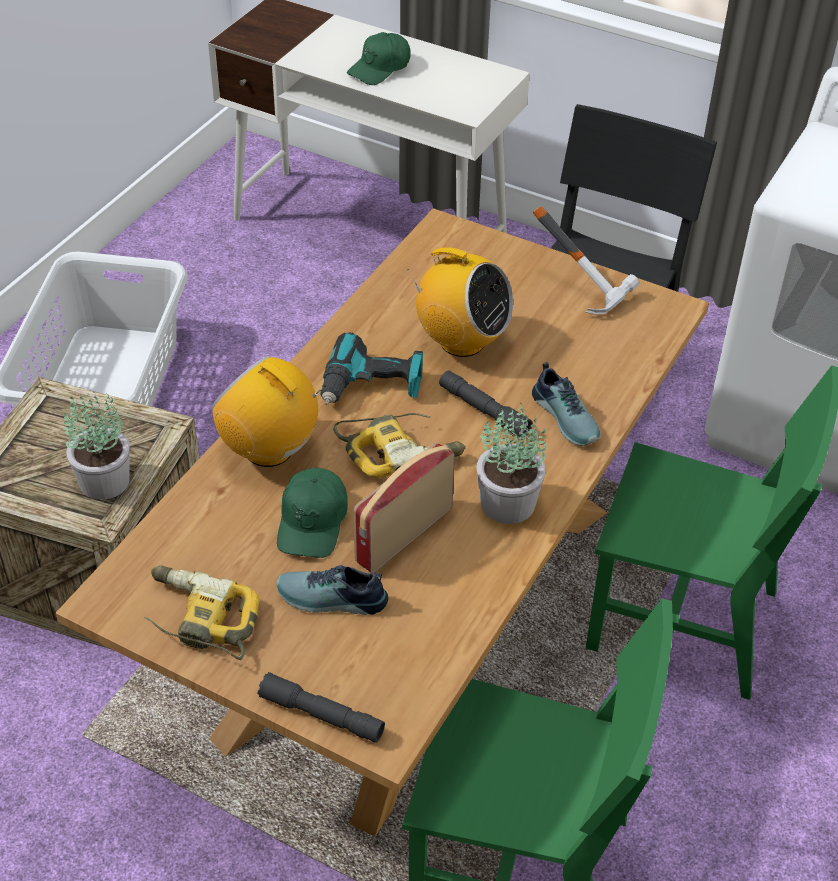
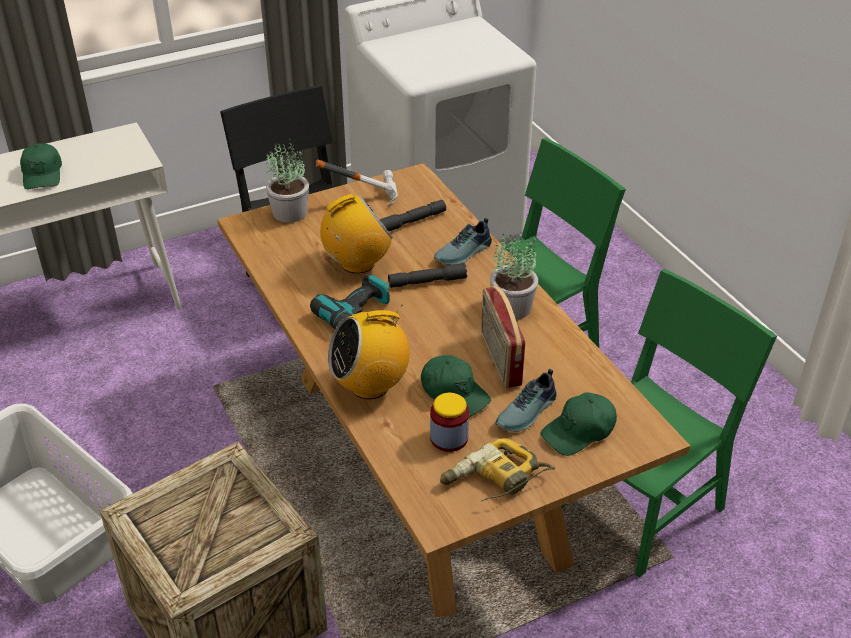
camera: 55 degrees left, 5 degrees down
(105, 480) = (253, 514): potted plant -> potted plant (289, 212)
(237, 551) = (449, 438): none -> jar
(321, 715) = (617, 455): grey flashlight -> grey flashlight (412, 222)
(336, 661) = (579, 431): none -> green cap
(400, 450) = (427, 330): power drill -> none
(567, 417) = (464, 253): shoe -> shoe turned 135 degrees clockwise

